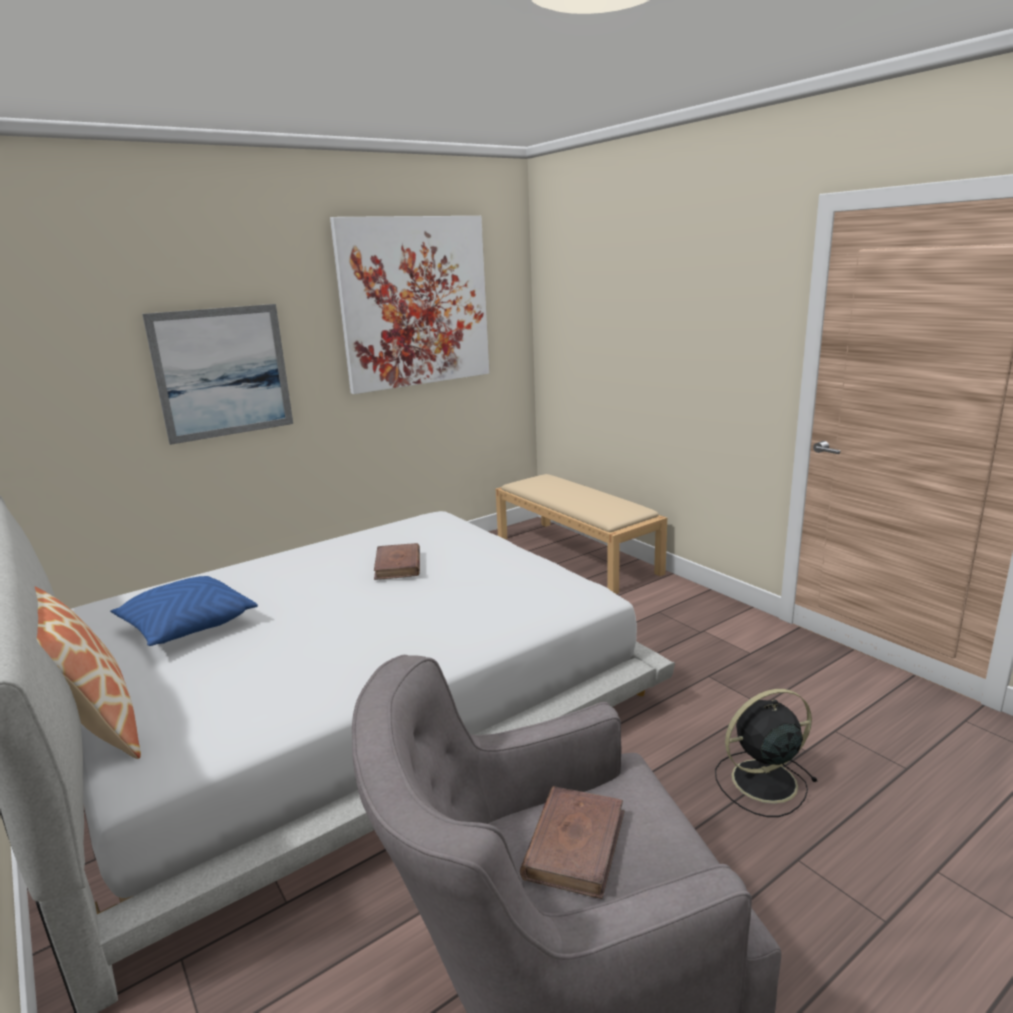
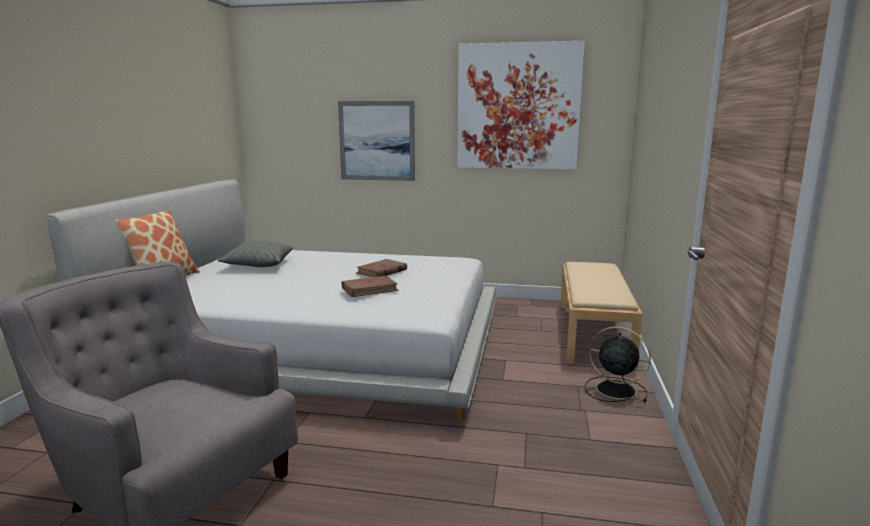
camera: 45 degrees right, 5 degrees down
(187, 626) = (258, 265): blue pillow -> grey pillow
(574, 844) = (176, 398): brown book -> brown book (370, 289)
(761, 781) = (425, 498): black fan -> black fan (613, 389)

